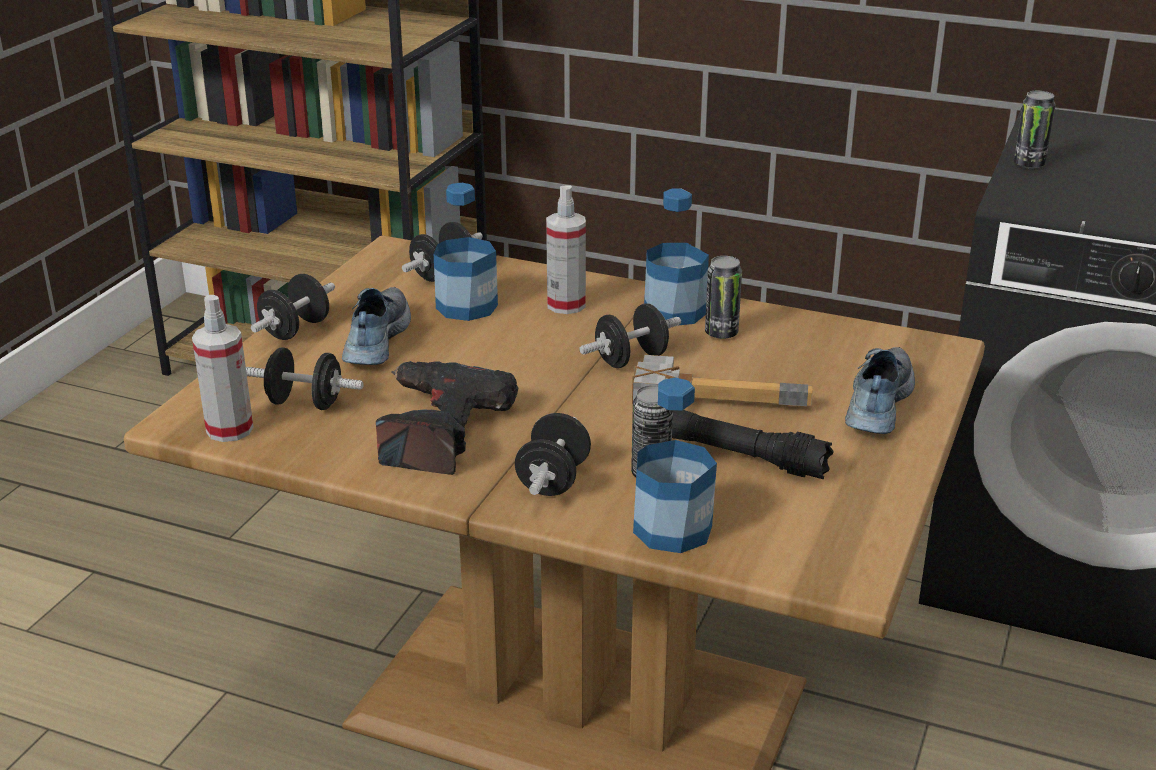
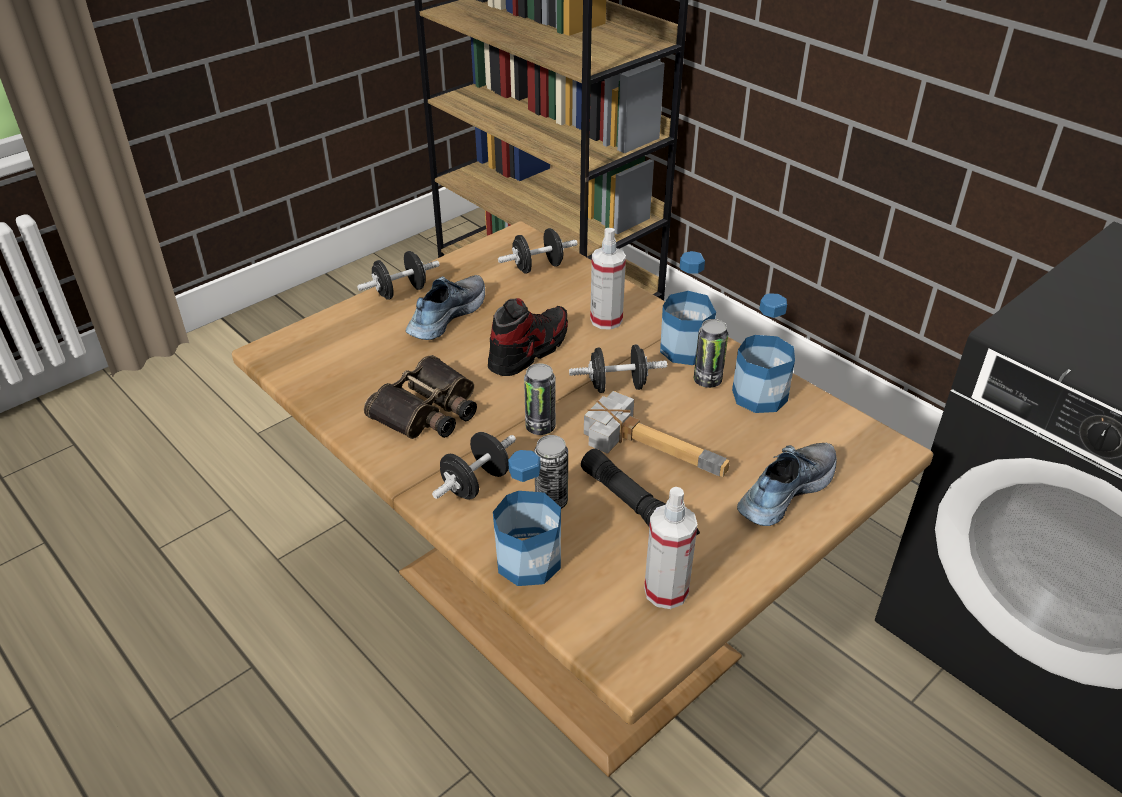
camera: 25 degrees right, 10 degrees up
(229, 429) = (296, 367): spray bottle -> spray bottle (666, 591)
(305, 403) = (359, 359): black dumbbell -> none
(436, 430) = (428, 410): power drill -> binoculars
(466, 306) = (532, 302): bottle -> bottle (759, 395)
(503, 350) = (529, 350): none -> shoe
(1029, 164) = (1065, 291): can -> can (540, 427)

